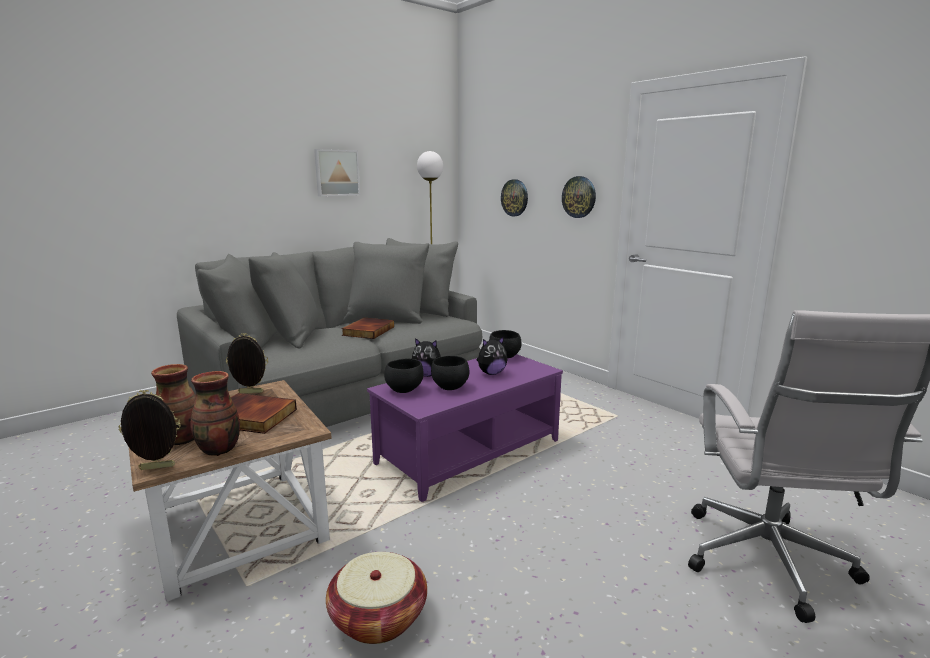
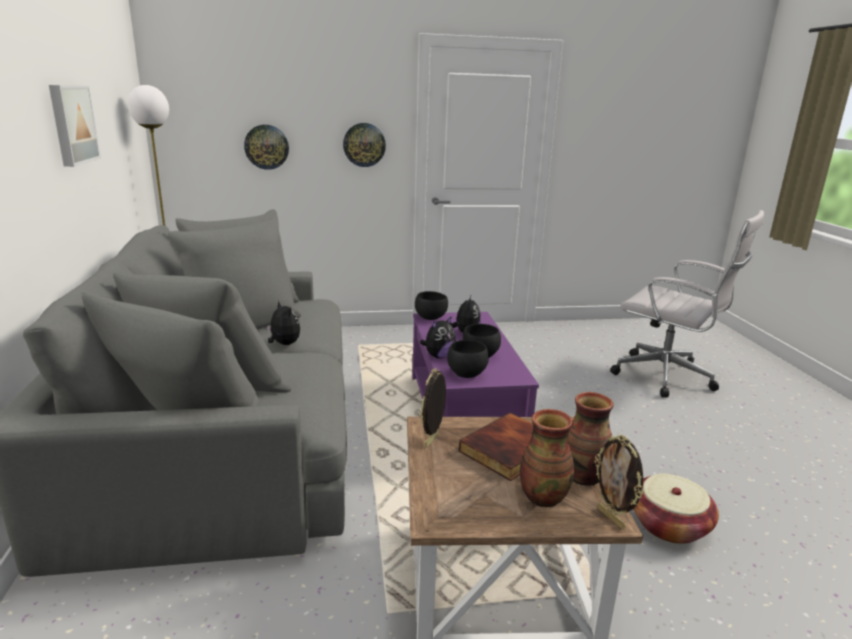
camera: 60 degrees left, 5 degrees up
(156, 468) = (612, 518): picture frame -> picture frame turned 45 degrees counterclockwise
(368, 331) = (284, 344): book -> plush toy

